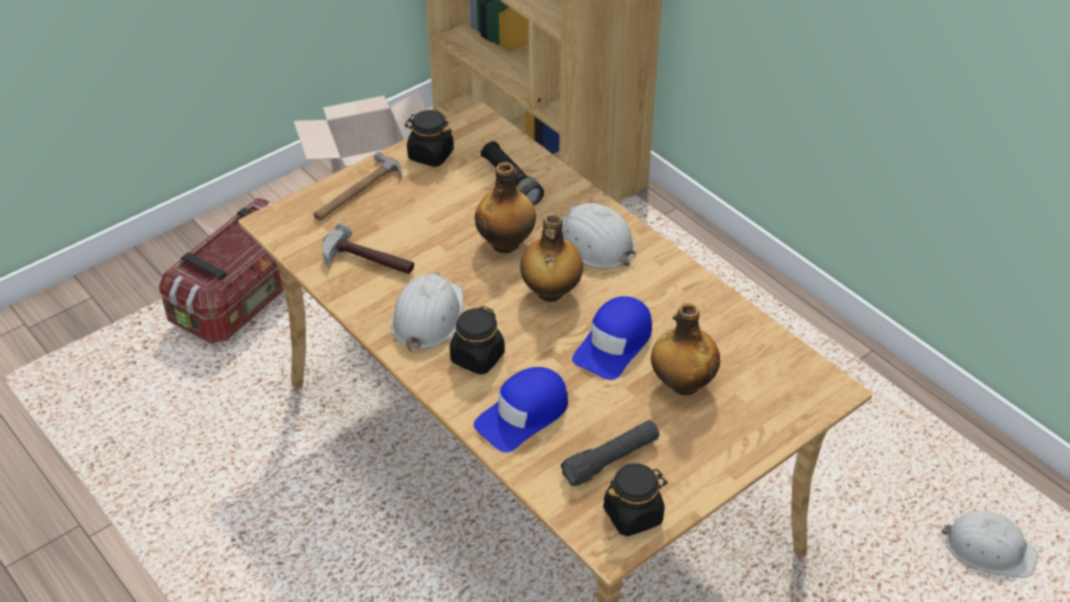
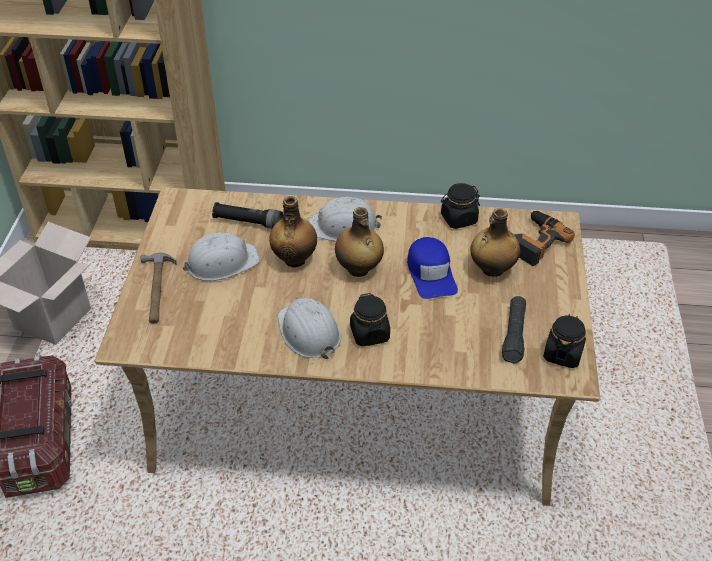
camera: 45 degrees left, 0 degrees up
(366, 263) = (225, 327): hammer -> none
(430, 155) = (174, 237): black jar -> black jar (458, 219)
(523, 415) = (438, 346): blue cap -> none
(772, 389) = (535, 241): none -> power drill
(988, 549) = (607, 281): white hard hat -> white hard hat (221, 262)

